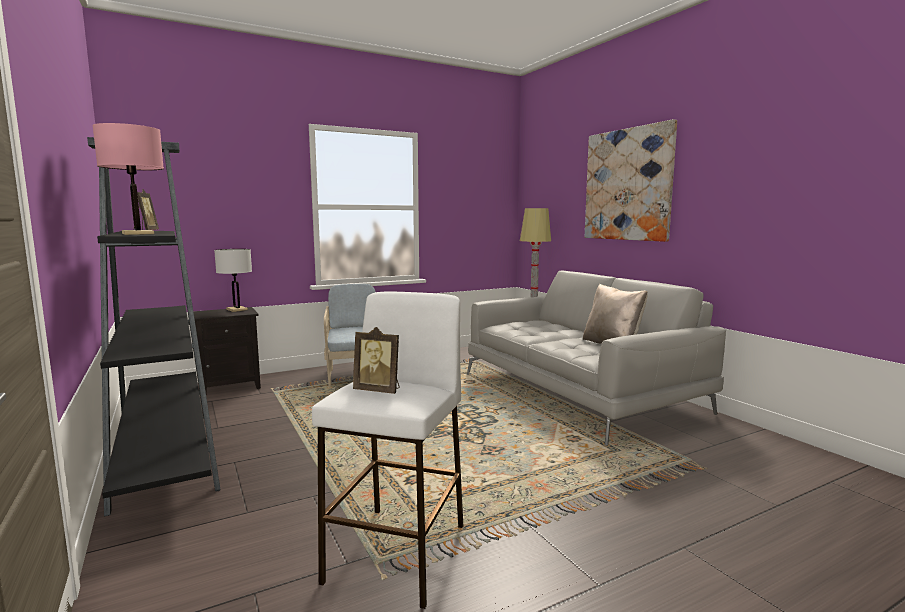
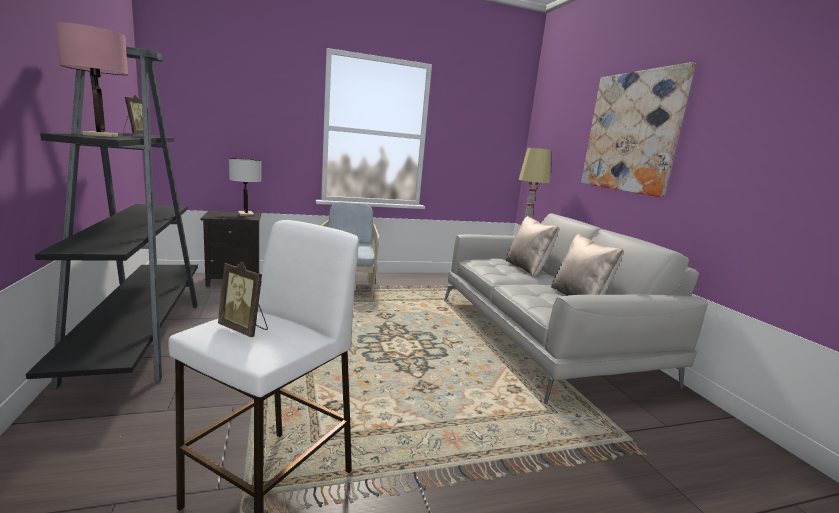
camera: 10 degrees right, 5 degrees up
(550, 327) = (527, 268): none -> beige pillow

